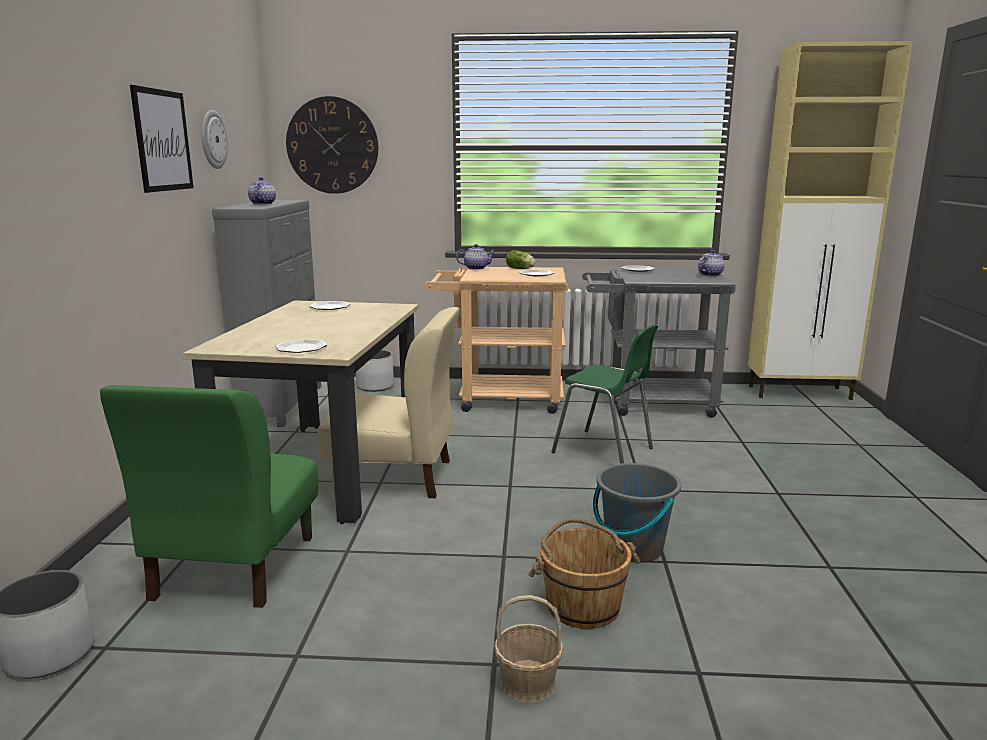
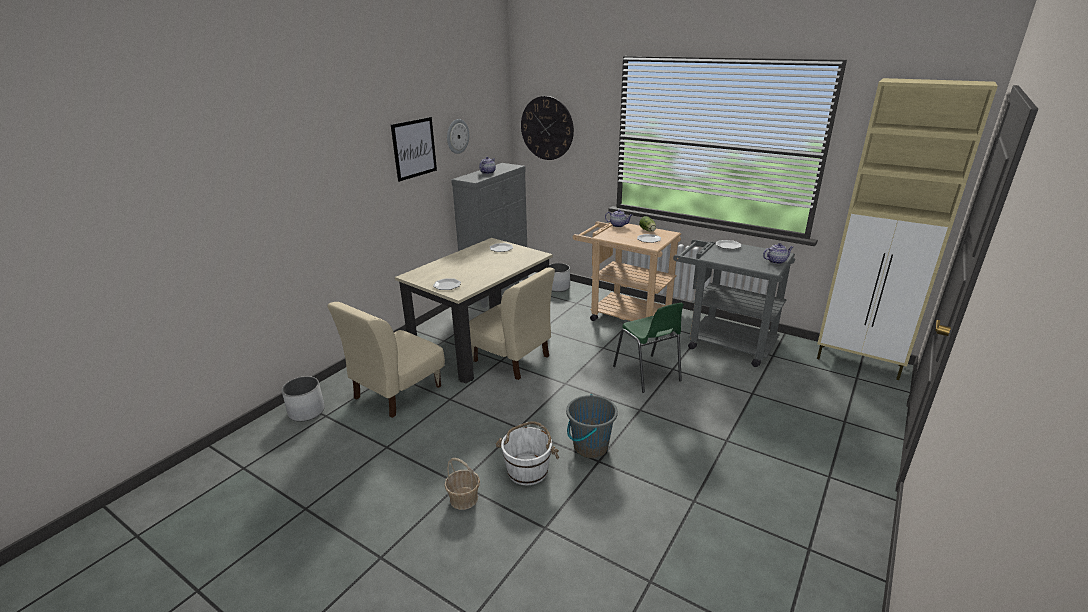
camera: 30 degrees right, 10 degrees up
(233, 567) = (397, 392): green chair -> beige chair
(582, 605) = (528, 470): brown bucket -> white bucket

